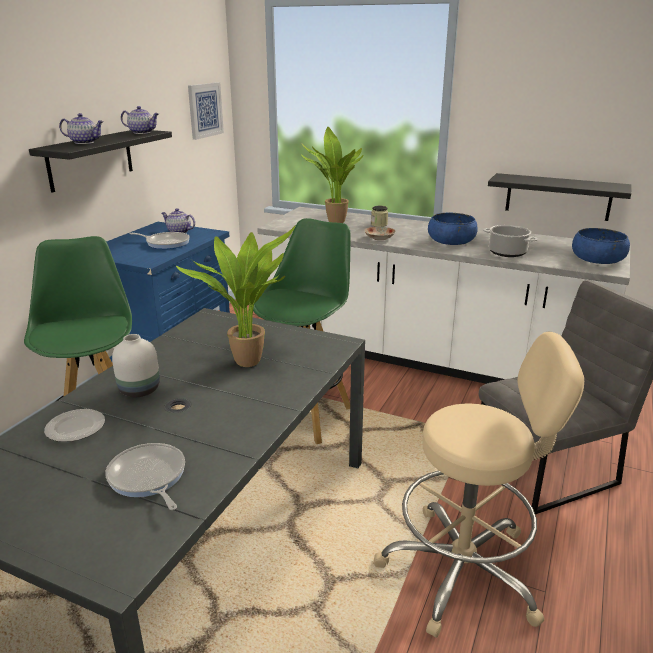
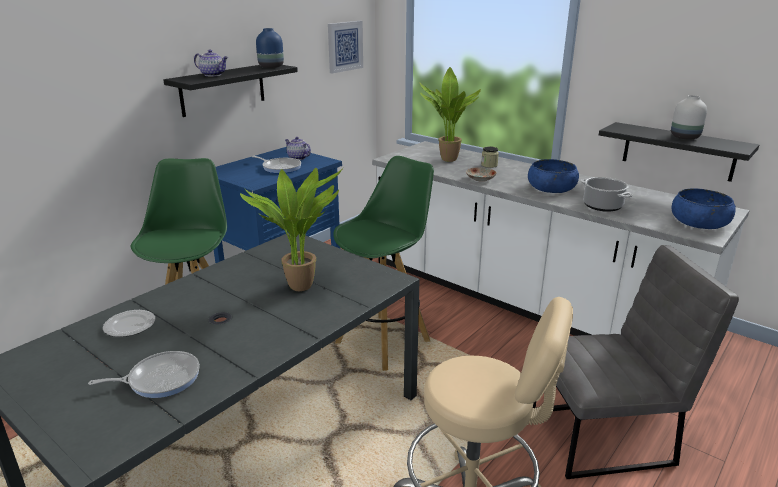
camera: 15 degrees right, 0 degrees up
(139, 390) = (197, 299): white vase -> white vase (684, 137)
(142, 132) = (271, 67): teapot -> blue vase
(148, 478) = (160, 379): frying pan -> frying pan turned 90 degrees clockwise

